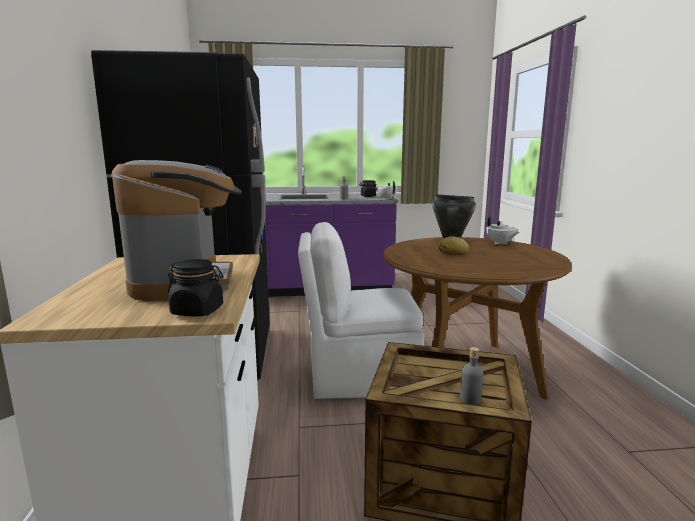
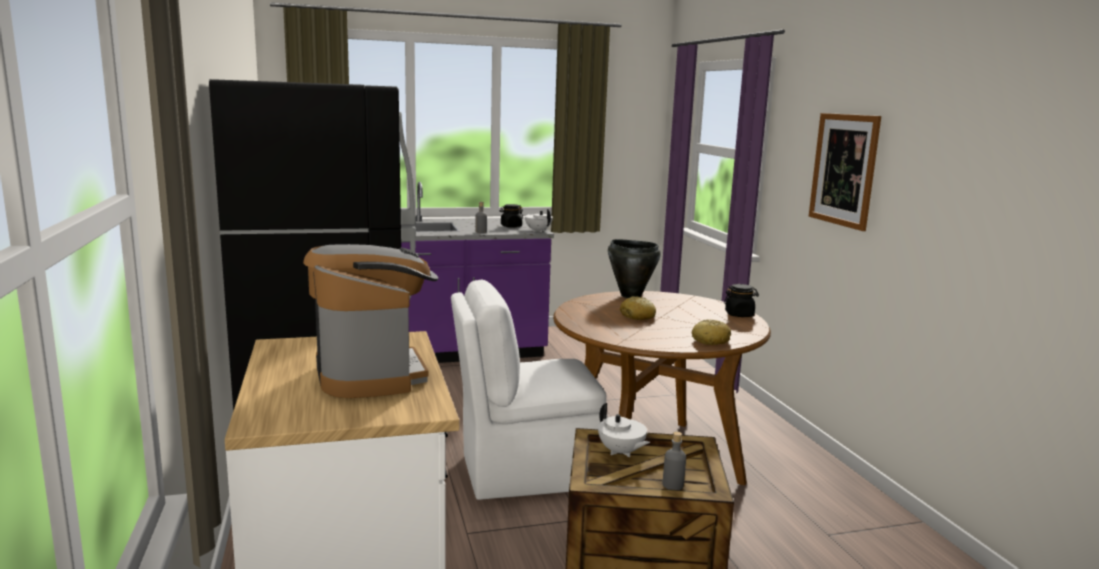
camera: 10 degrees left, 0 degrees up
(197, 311) = (414, 408): black jar -> black jar (739, 314)
(500, 243) = (689, 301): white teapot -> white teapot (621, 452)
(515, 270) = (710, 341): none -> bread
(642, 126) = (844, 169): none -> picture

